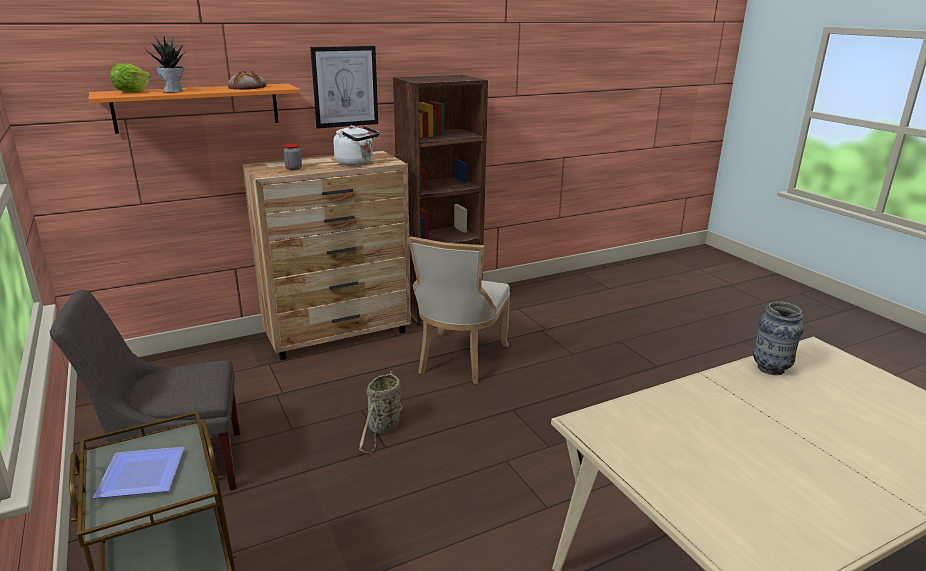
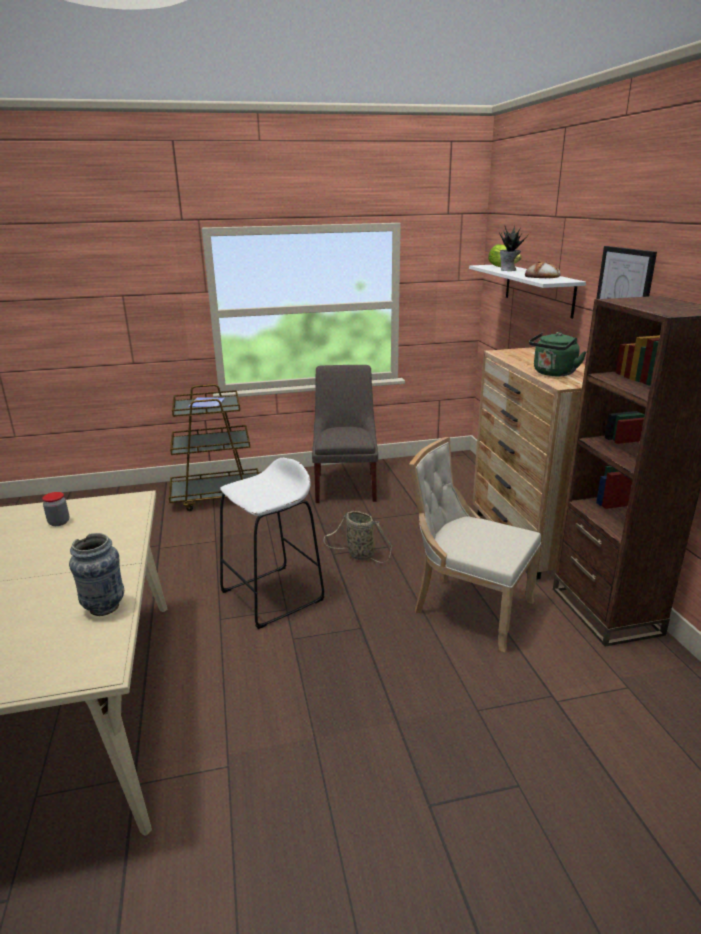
camera: 105 degrees right, 0 degrees up
(197, 107) = (538, 289): orange shelf -> white shelf
(293, 168) = (523, 357): jar -> jar (59, 522)
(356, 163) = (553, 373): white kettle -> green kettle
(487, 476) = (273, 596): none -> white stool

